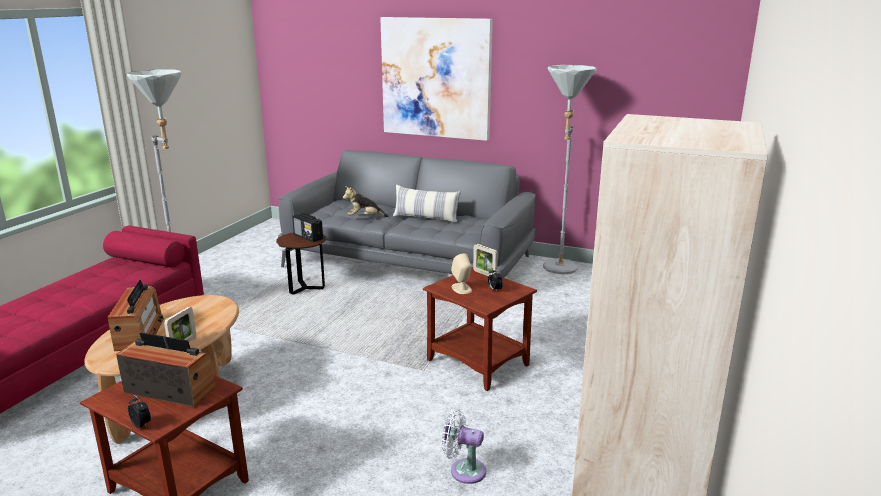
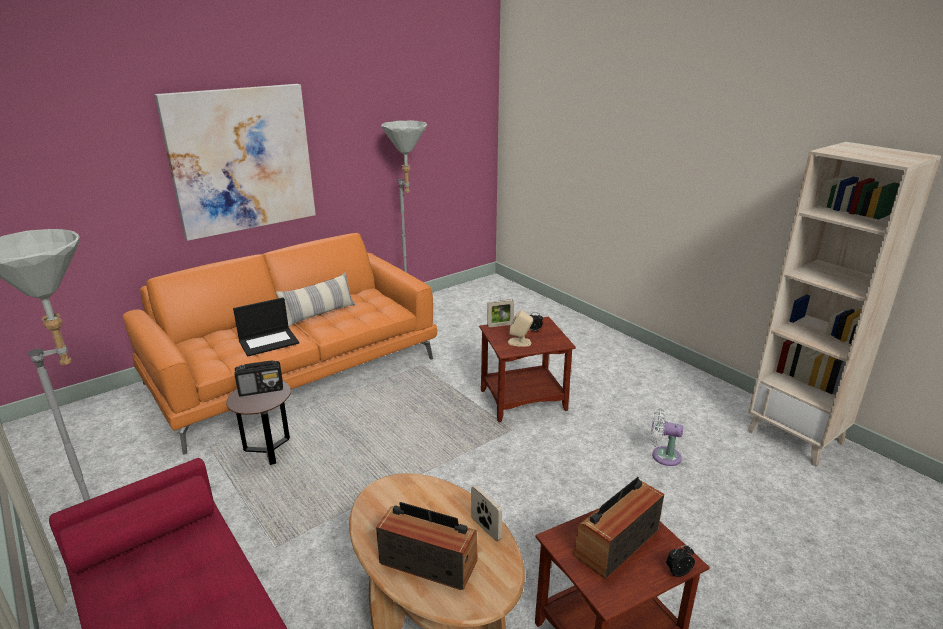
camera: 60 degrees left, 5 degrees up
(365, 217) = (269, 341): plush toy -> laptop
(409, 262) = (296, 370): grey sofa -> orange sofa
(464, 470) = (663, 456): white fan -> white fan turned 60 degrees clockwise

